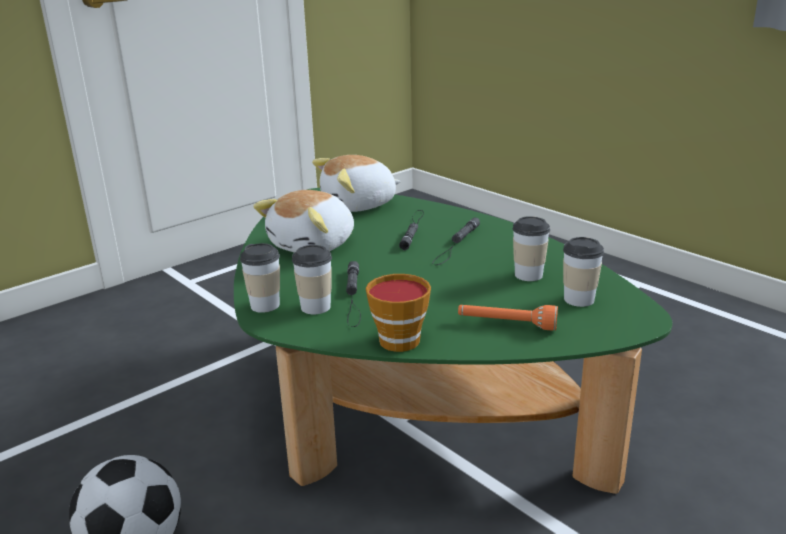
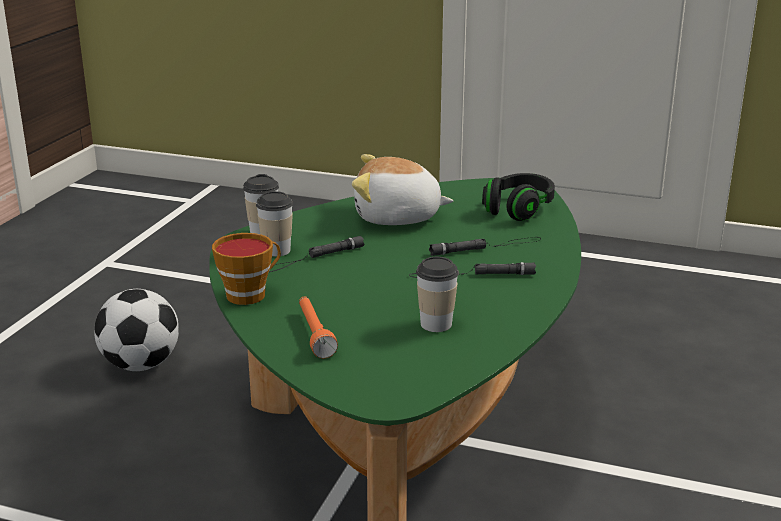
camera: 60 degrees right, 0 degrees up
(359, 205) = (518, 210): plush toy -> black headphones
(579, 299) = (402, 360): cup -> none

